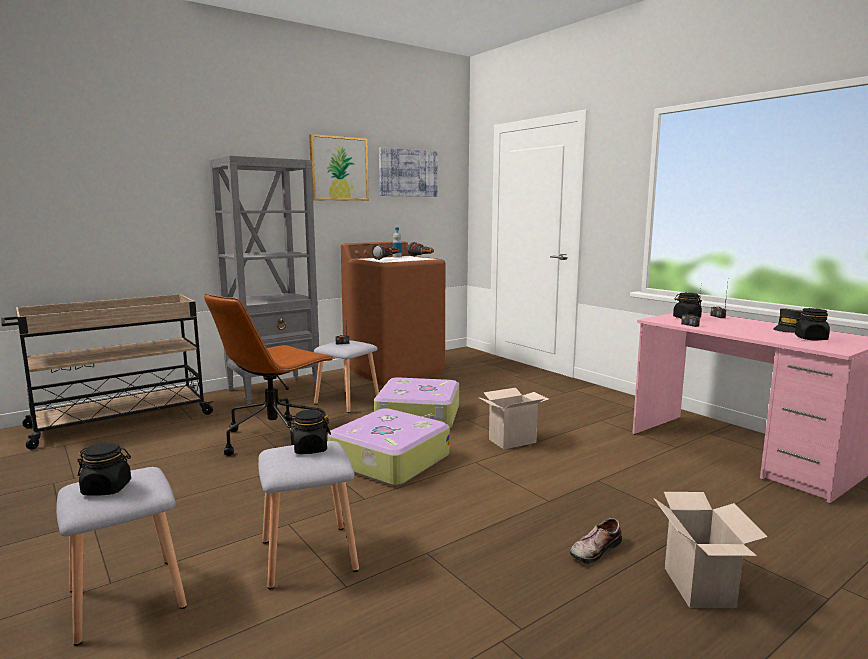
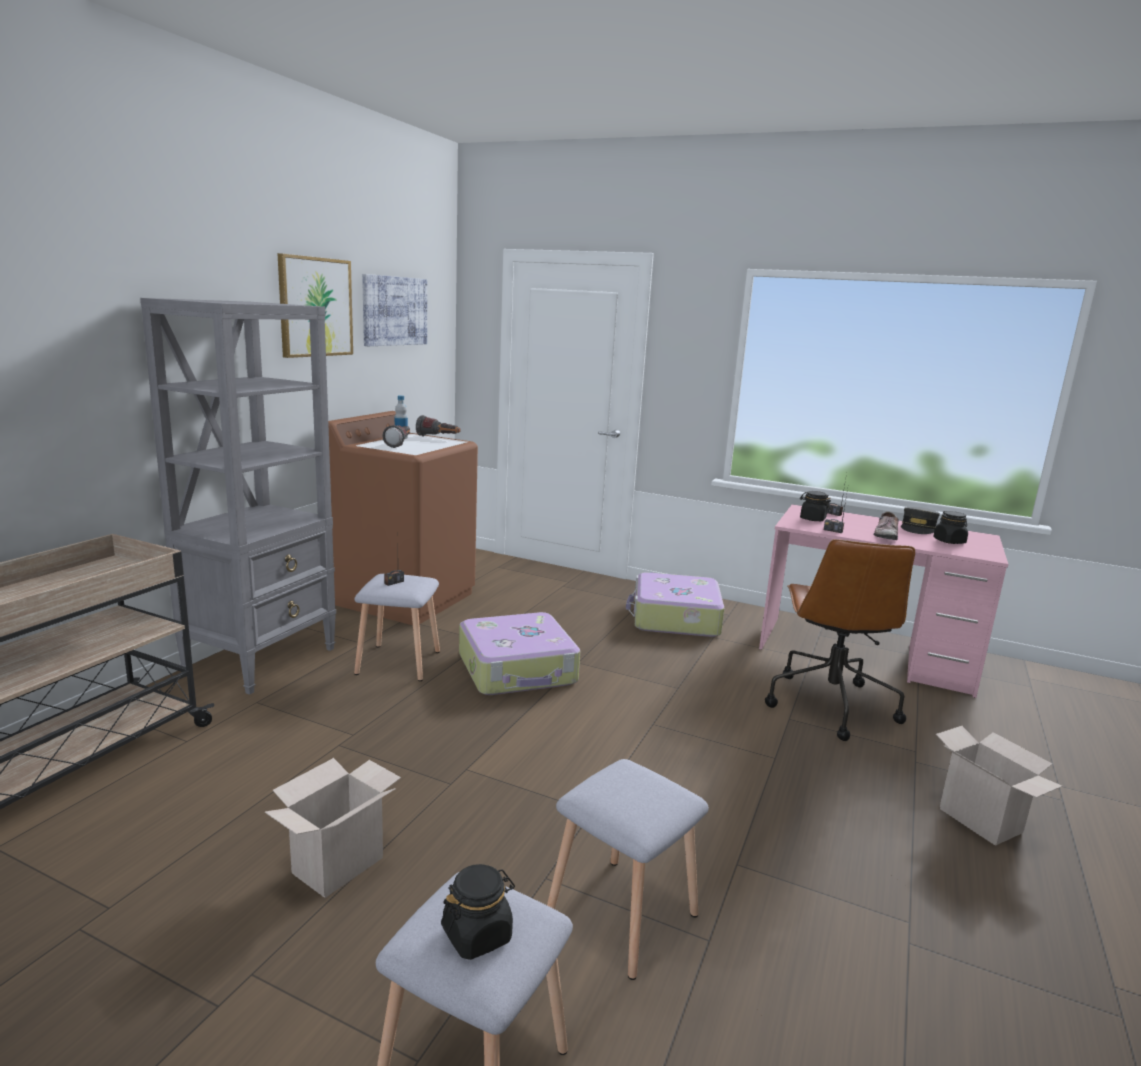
camera: 30 degrees left, 5 degrees up
(275, 437) = (365, 745): brown office chair -> brown office chair (829, 704)
(310, 449) = (629, 782): black jar -> none
(388, 460) = (555, 746): suitcase -> suitcase (674, 618)
(512, 440) = (658, 683): cardboard box -> cardboard box (338, 863)
(594, 549) = (870, 806): shoe -> shoe (884, 534)

